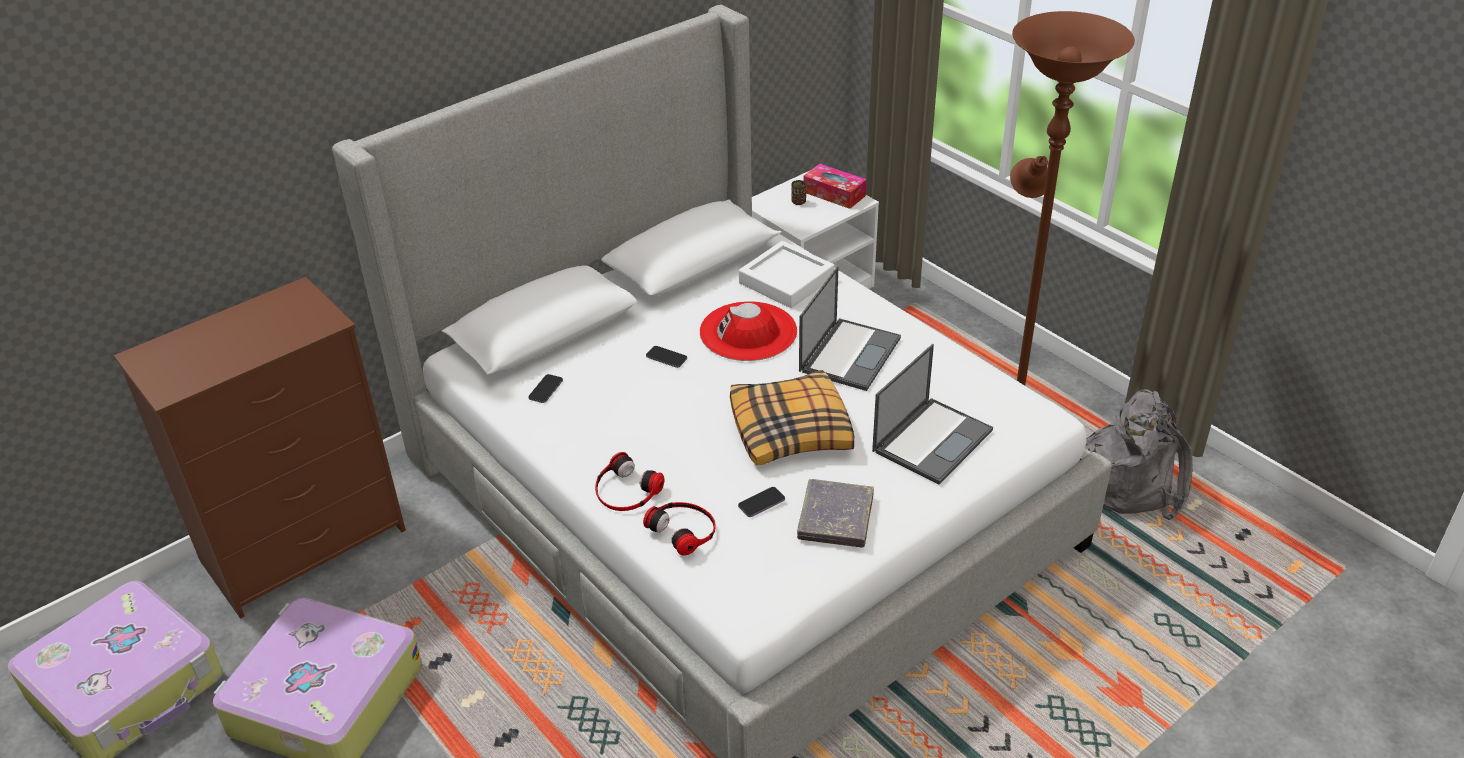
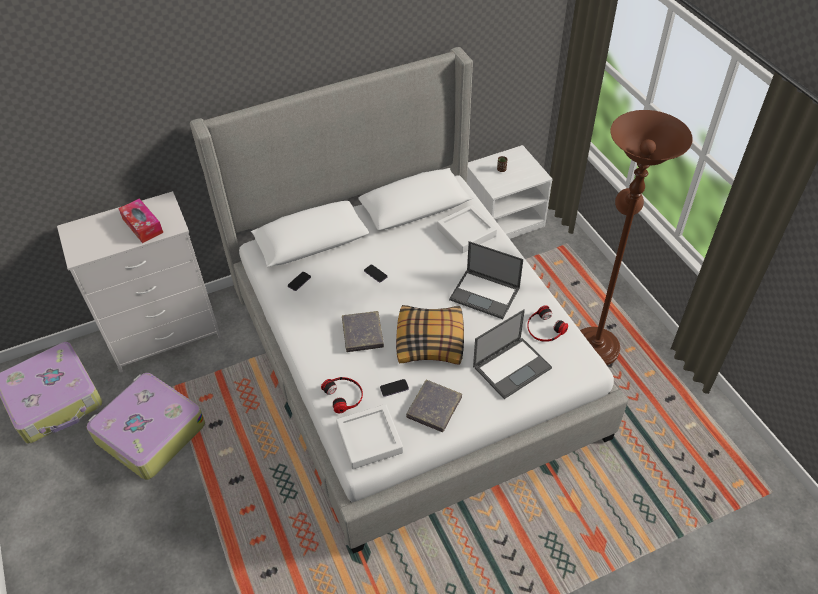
camera: 15 degrees right, 10 degrees up
(305, 544) = (165, 333): brown dresser -> white dresser
(626, 490) = (321, 361): headphones -> headphones (544, 328)
(679, 440) = (362, 333): none -> grey book
(748, 332) = (430, 265): red hat -> none
(751, 581) = (369, 439): none -> white tray
(834, 194) = (526, 167): tissue box -> tissue box (142, 225)
(850, 353) = (485, 294): laptop -> laptop turned 75 degrees clockwise
(1131, 480) = (657, 399): grey backpack -> none

